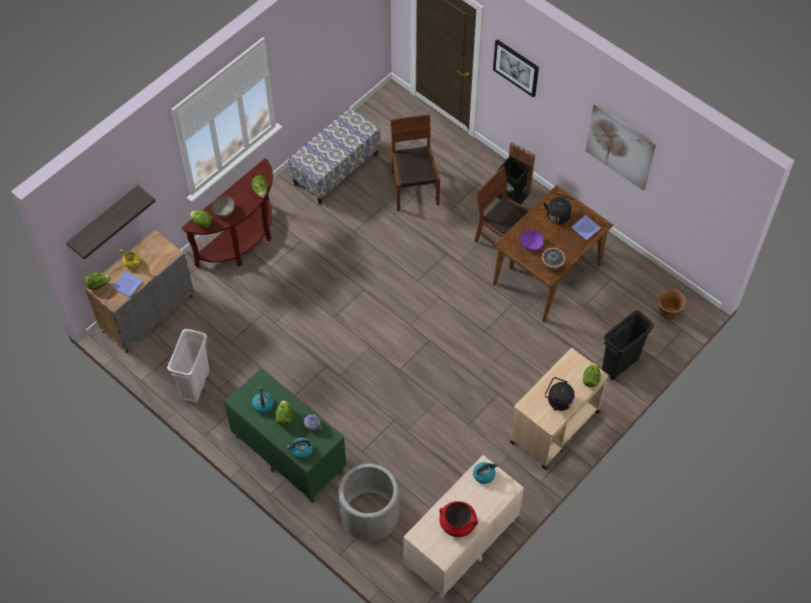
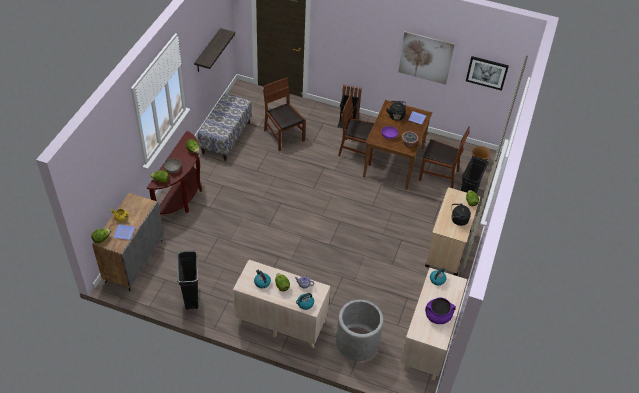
camera: 25 degrees left, 10 degrees down
(104, 220) = (98, 184): shelf -> shelf (208, 51)
(196, 384) = (191, 296): white trash can -> black trash can
(289, 454) = (281, 321): green dresser -> beige dresser
(458, 524) = (438, 316): red cooking pot -> purple cooking pot
(516, 67) = (340, 28): picture -> picture (487, 72)
(601, 313) = (438, 175): none -> brown chair

